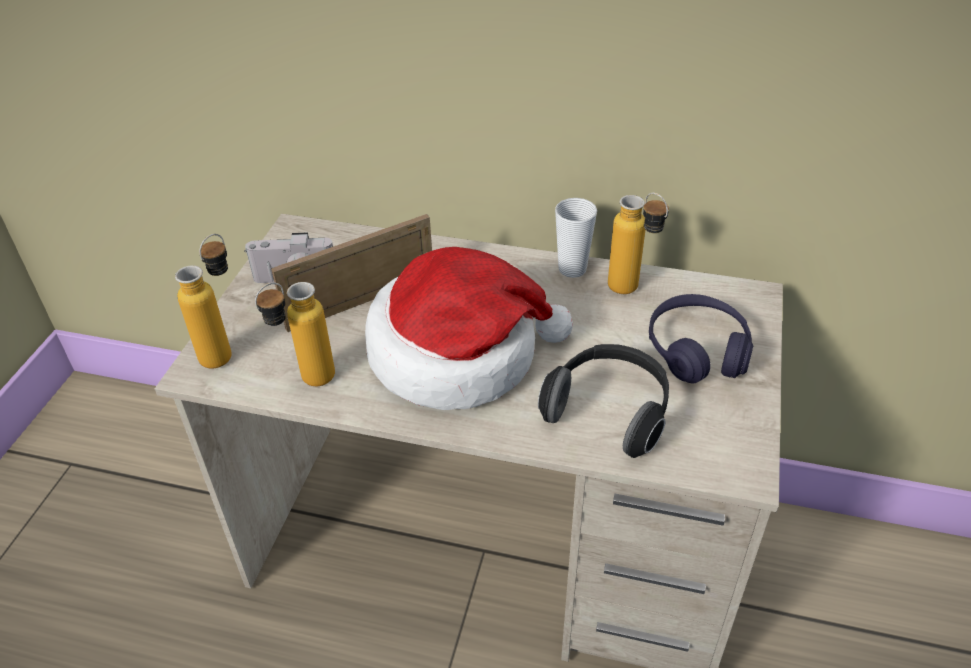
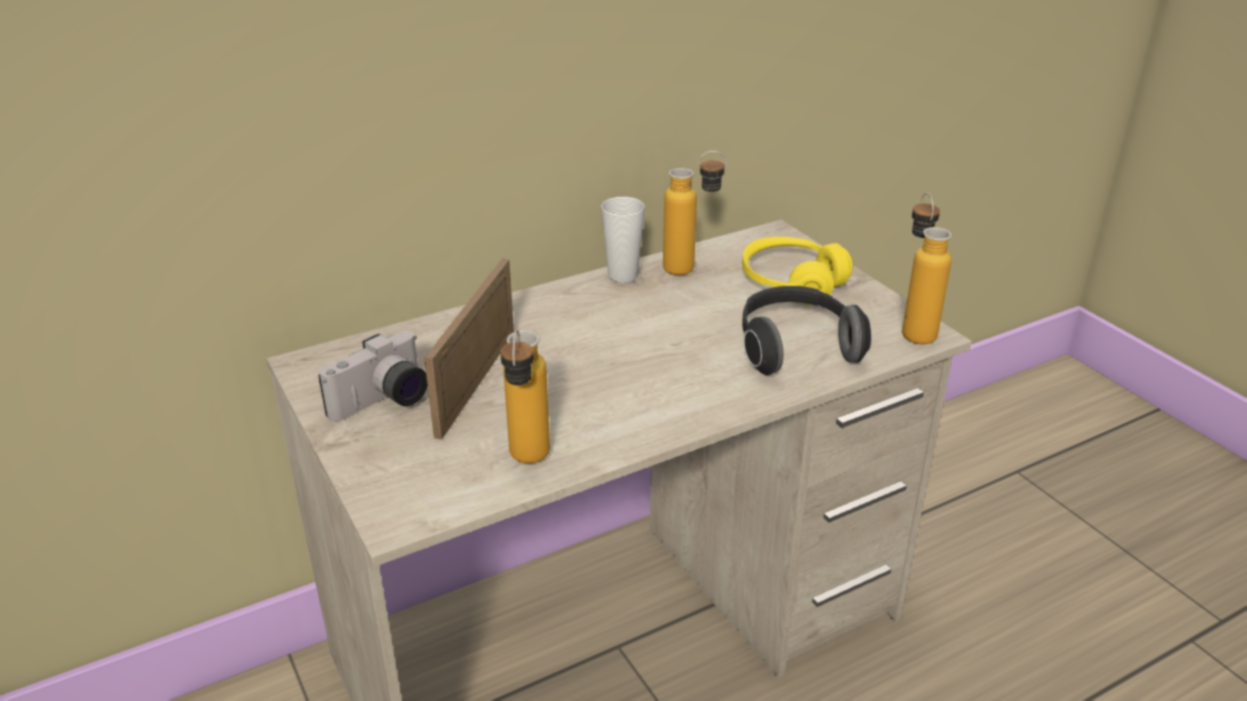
camera: 45 degrees left, 10 degrees down
(226, 350) = (401, 485): bottle -> bottle (913, 329)
(458, 353) = (625, 372): hat -> none
(697, 351) = (792, 283): purple headphones -> yellow headphones

